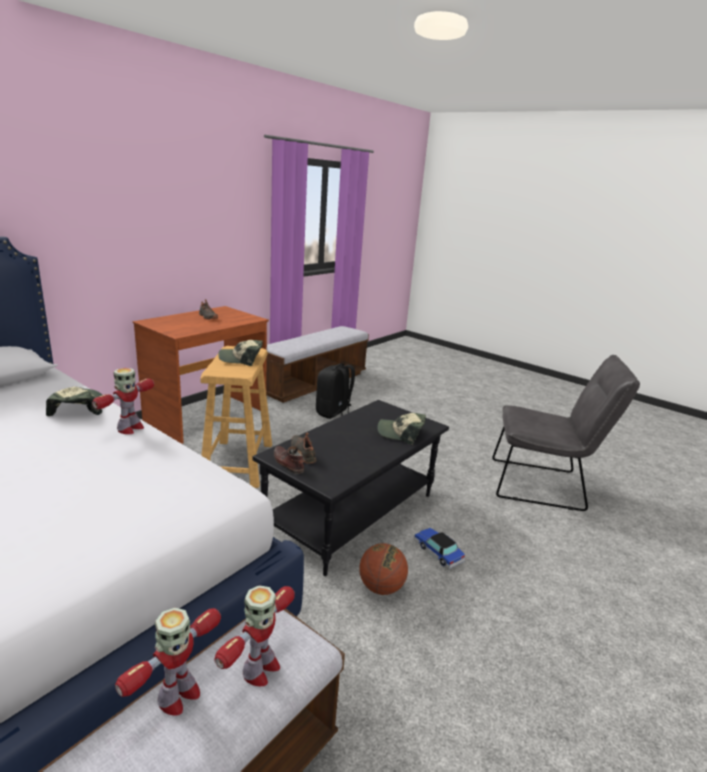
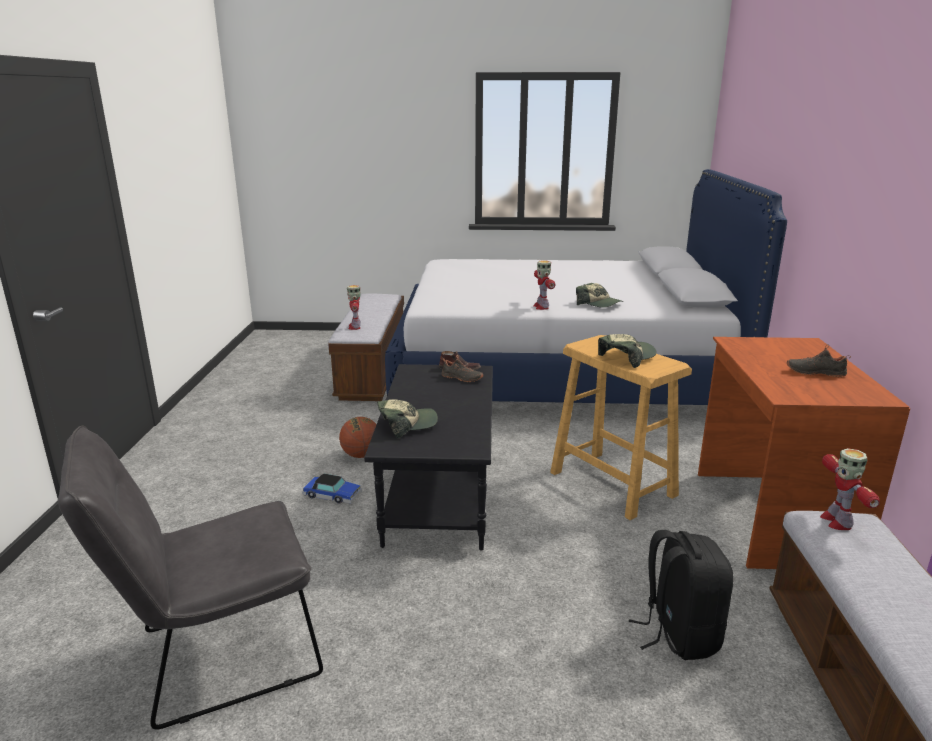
camera: 145 degrees right, 0 degrees up
(178, 696) = (375, 318): toy robot -> toy robot (836, 521)

